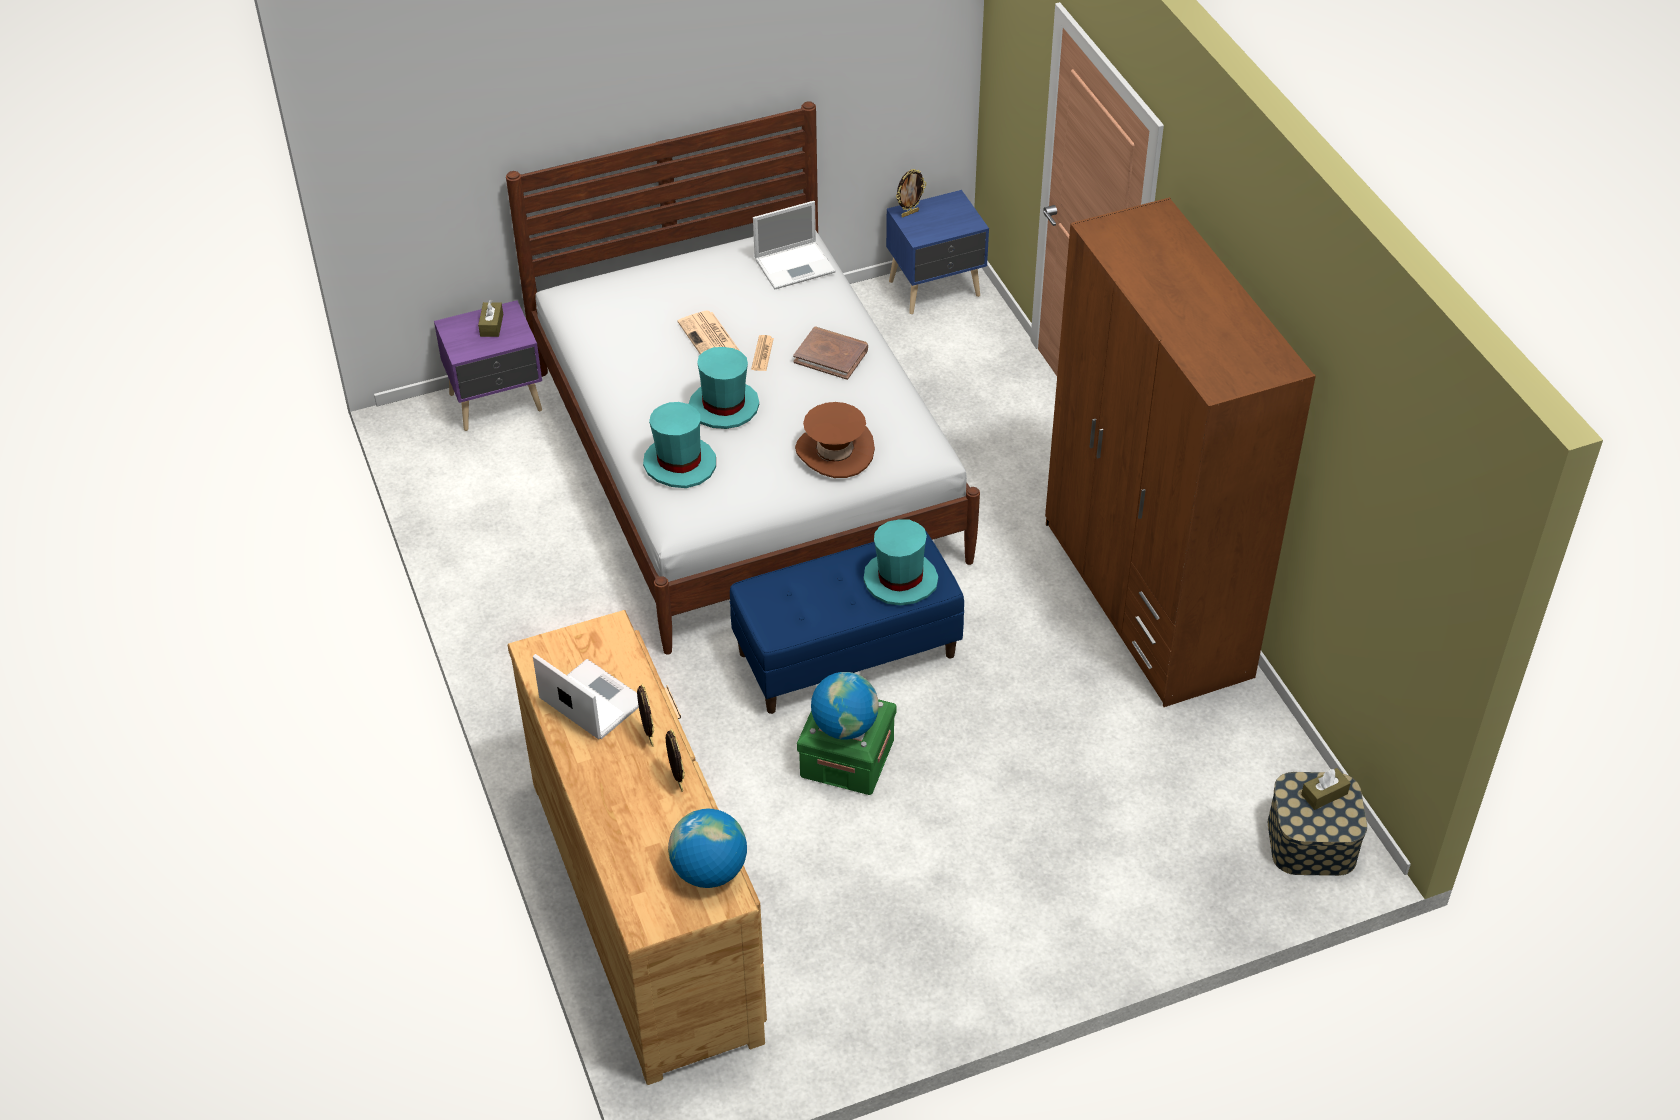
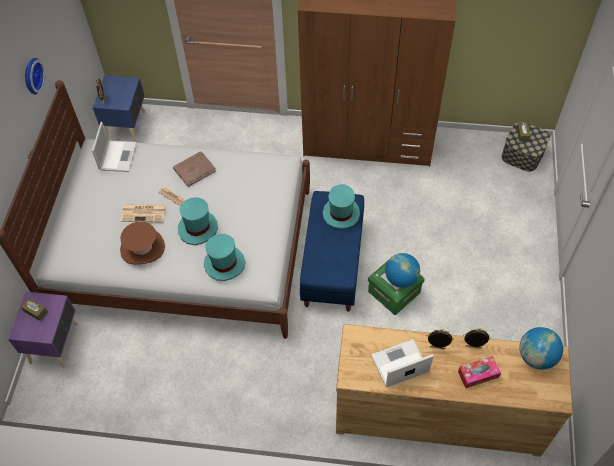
camera: 60 degrees left, 10 degrees up
(629, 804) = (478, 374): none -> tissue box
(758, 55) = (31, 75): none -> wall clock
(834, 451) = (261, 197): brown hat -> brown hat (142, 248)

